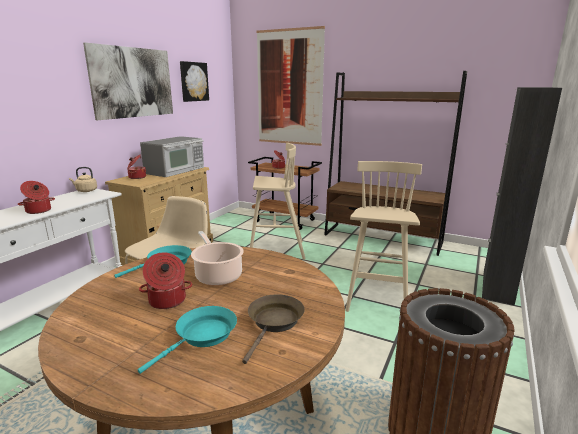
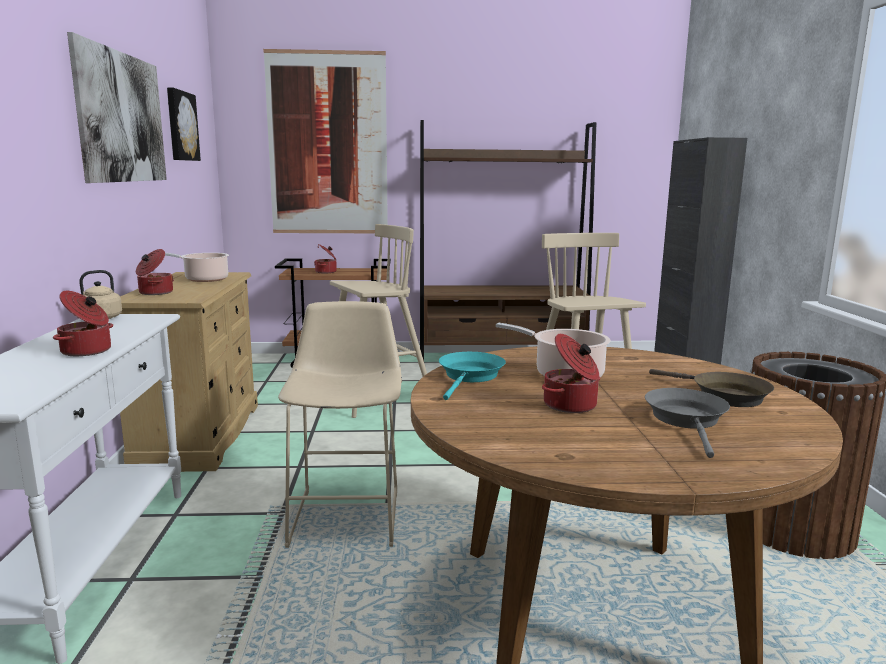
camera: 30 degrees left, 5 degrees down
(176, 170) = (203, 279): microwave -> cooking pot
(203, 336) = (687, 420): turquoise frying pan -> grey frying pan
(274, 323) = (723, 396): brown frying pan -> brown frying pan turned 150 degrees clockwise

